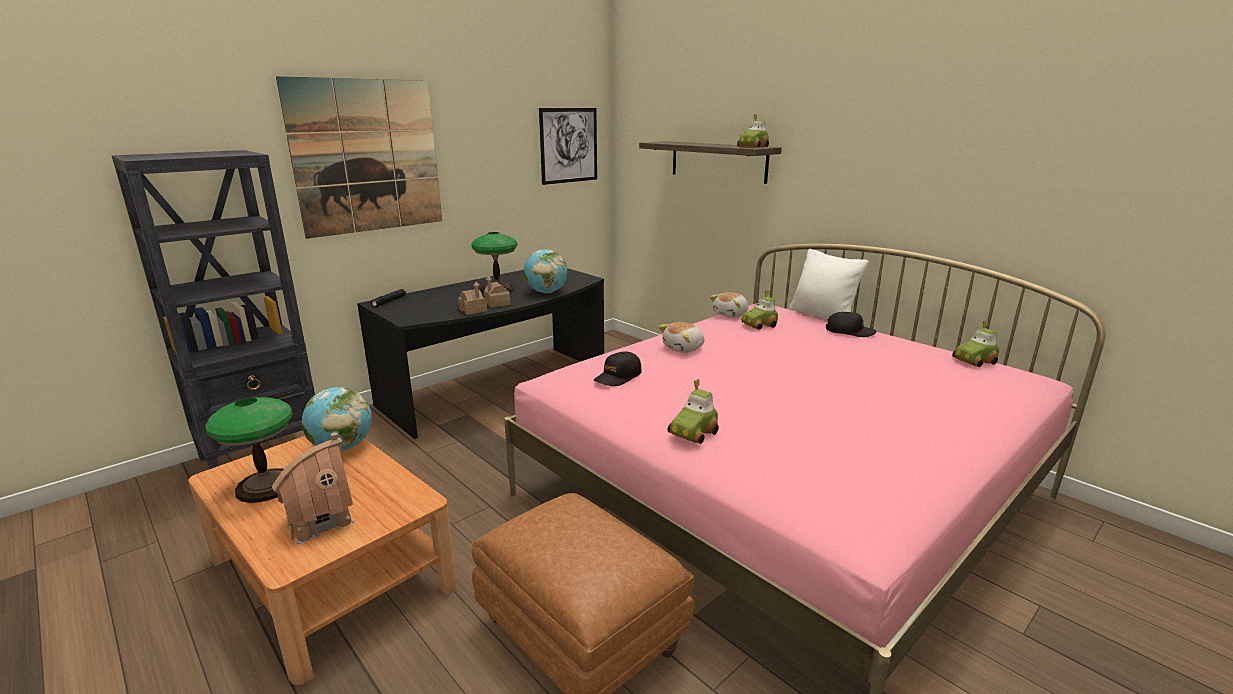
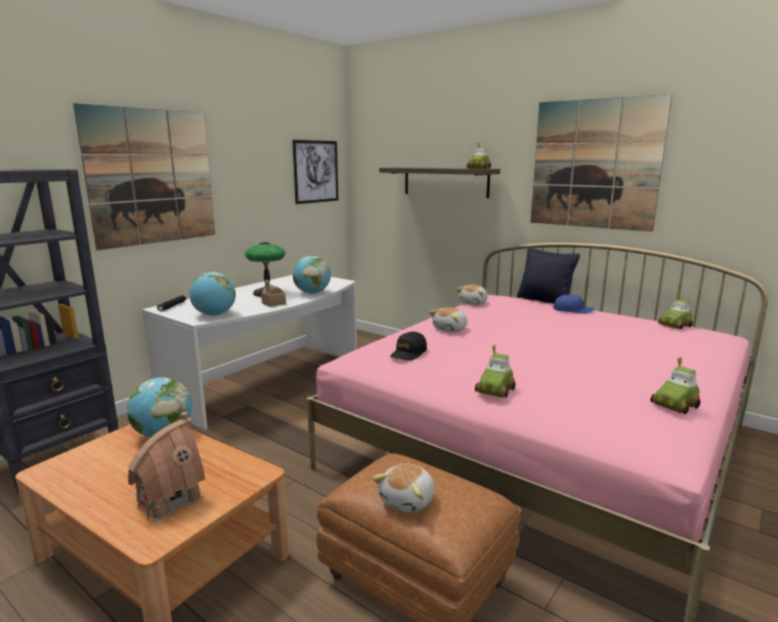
camera: 10 degrees left, 5 degrees down
(265, 486) = (100, 475): table lamp -> none
(427, 314) = (214, 315): none -> globe
(473, 310) = (255, 310): toy house -> none
(499, 389) = (270, 382): black desk -> white desk
(560, 552) = (408, 500): none -> plush toy
(759, 325) = (501, 309): toy car -> toy car (675, 405)
(822, 316) = (544, 300): white pillow -> black pillow
(849, 331) = (572, 310): black cap -> blue cap
(895, 146) = (594, 164): none -> picture

